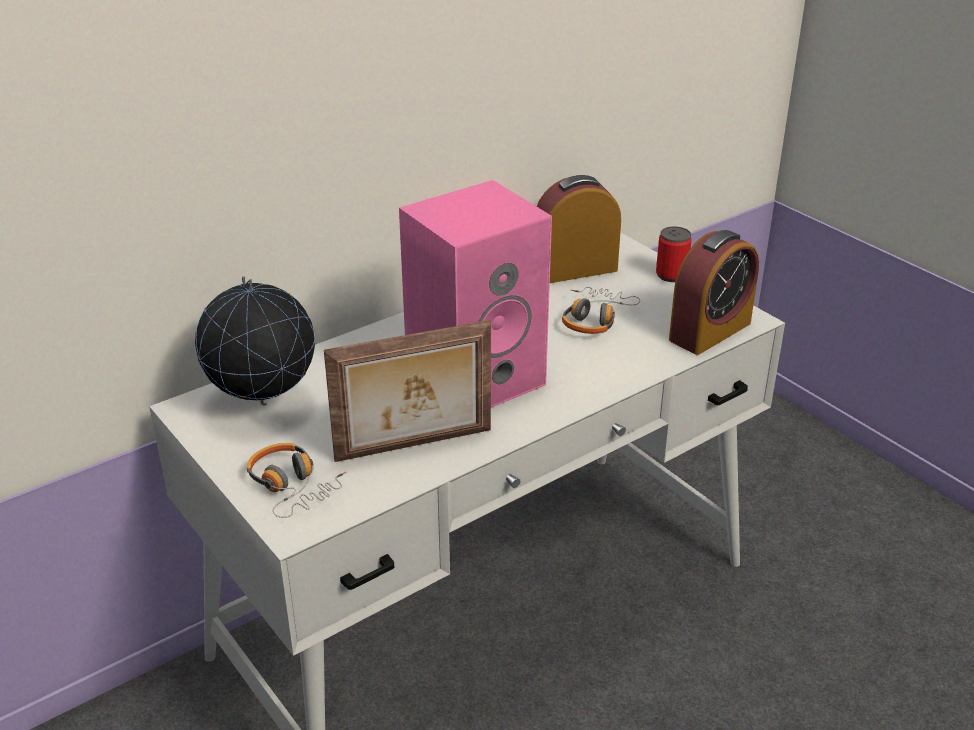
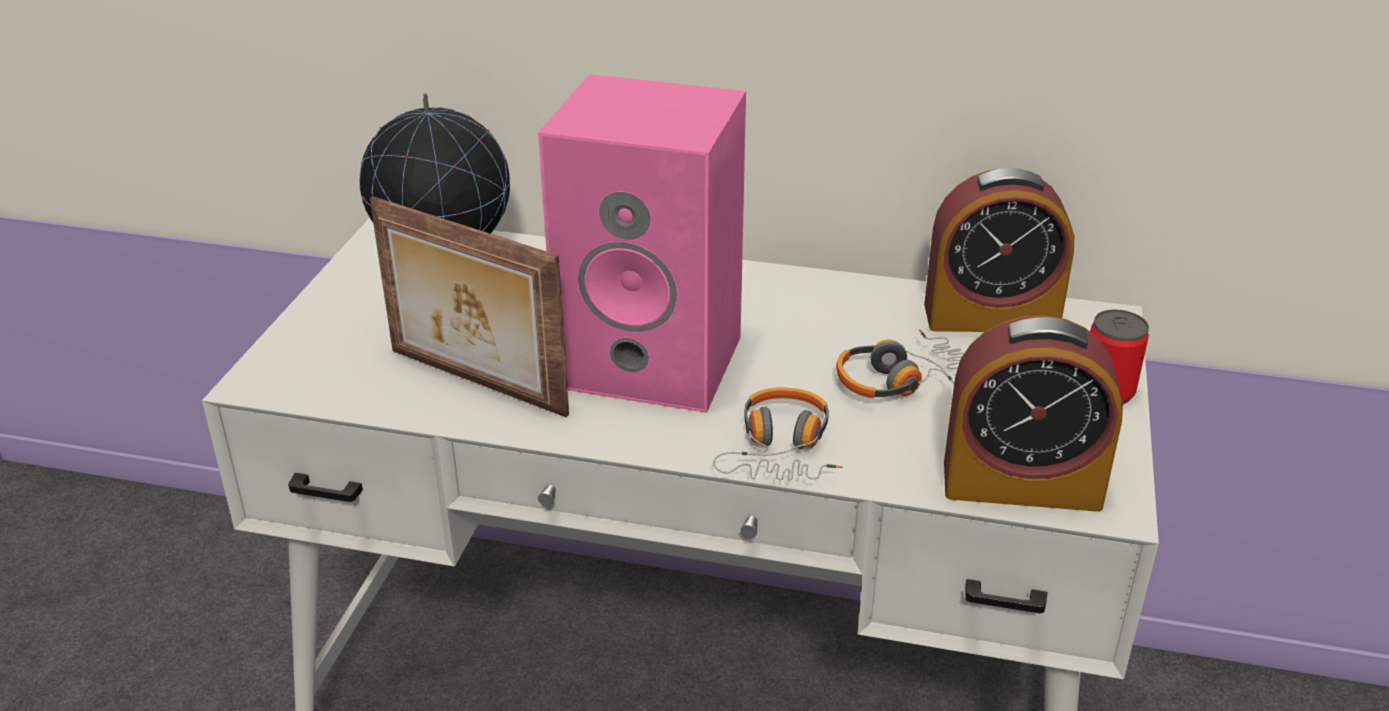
camera: 50 degrees right, 0 degrees up
(292, 486) = (325, 348): headphones -> headphones (781, 449)
(575, 269) = (991, 317): alarm clock -> alarm clock turned 150 degrees clockwise

